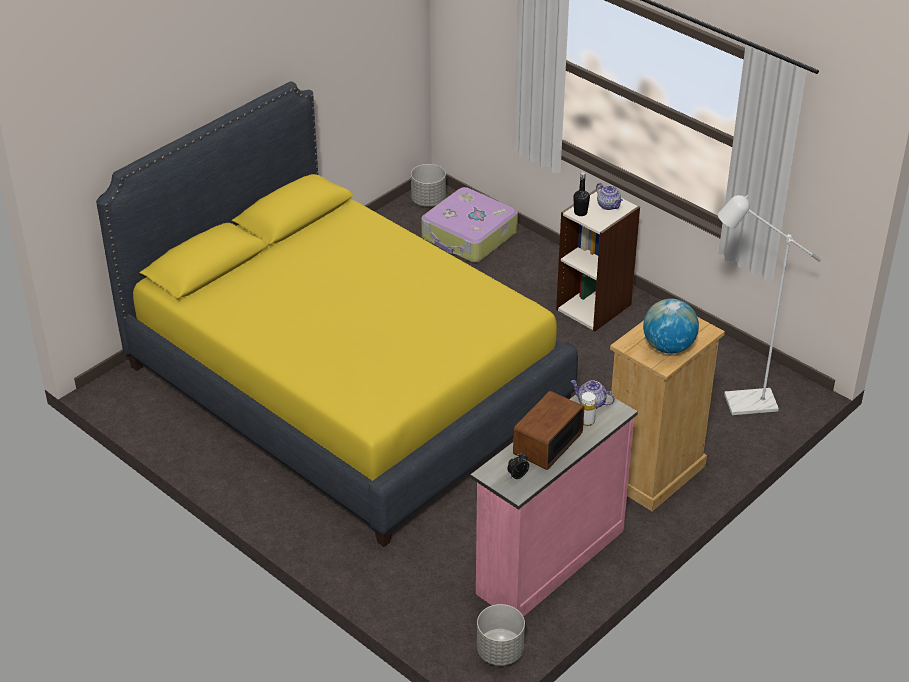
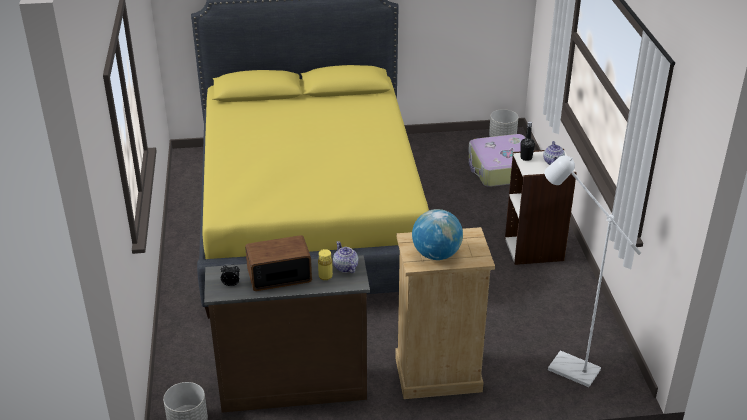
camera: 40 degrees right, 5 degrees down
(548, 561) = (292, 387): pink dresser -> brown dresser
(587, 421) = (325, 276): white bottle -> yellow bottle

